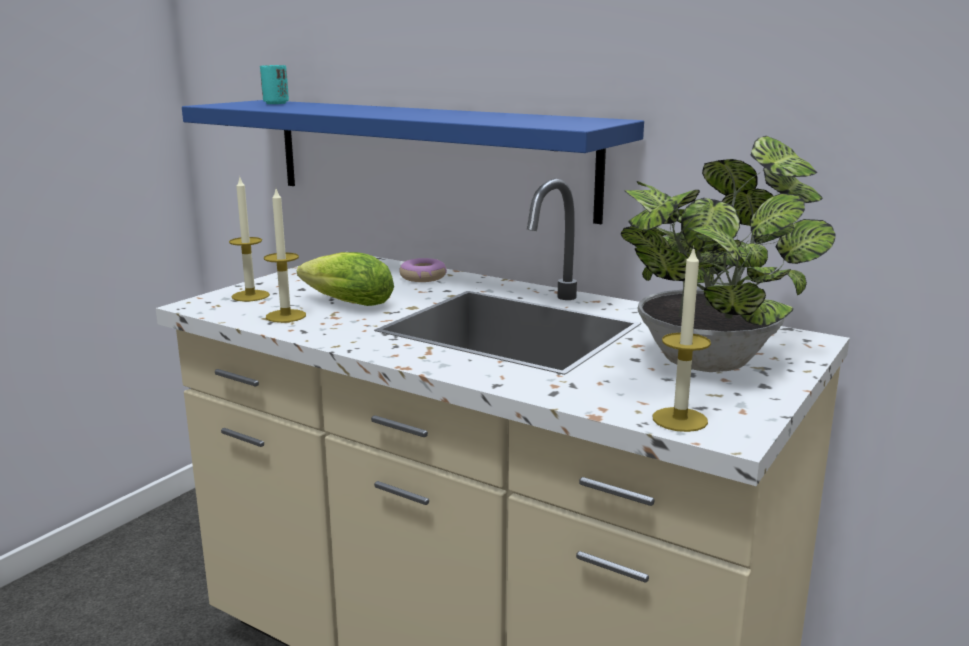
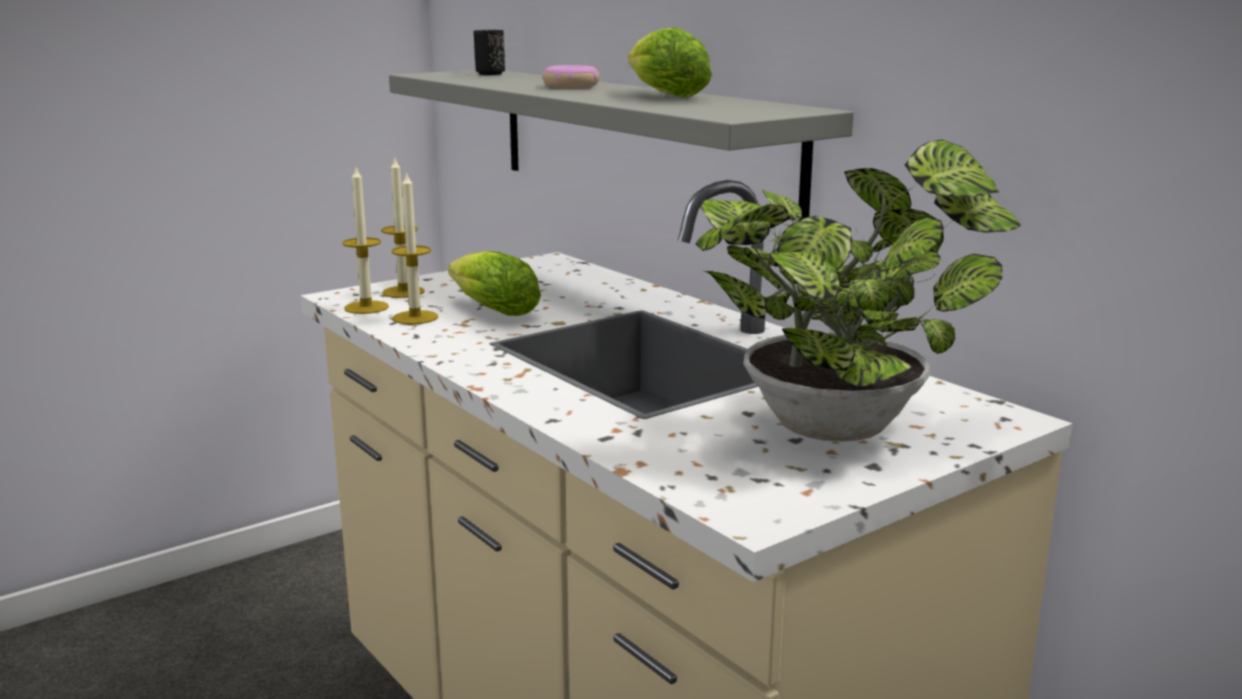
camera: 20 degrees right, 0 degrees up
(276, 103) = (490, 74): turquoise cup -> black cup
(423, 277) = (608, 290): donut -> donut (571, 86)
(427, 156) = (637, 143): blue shelf -> grey shelf
(470, 114) = (662, 95): none -> lettuce
(680, 419) = (716, 489): candle -> candle (366, 307)

